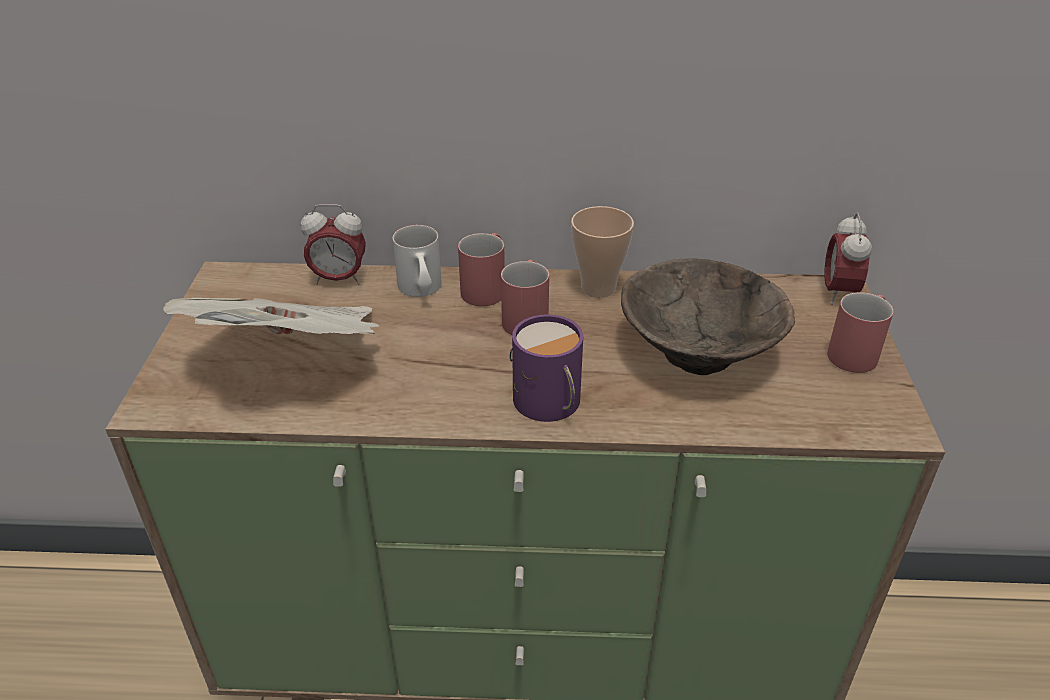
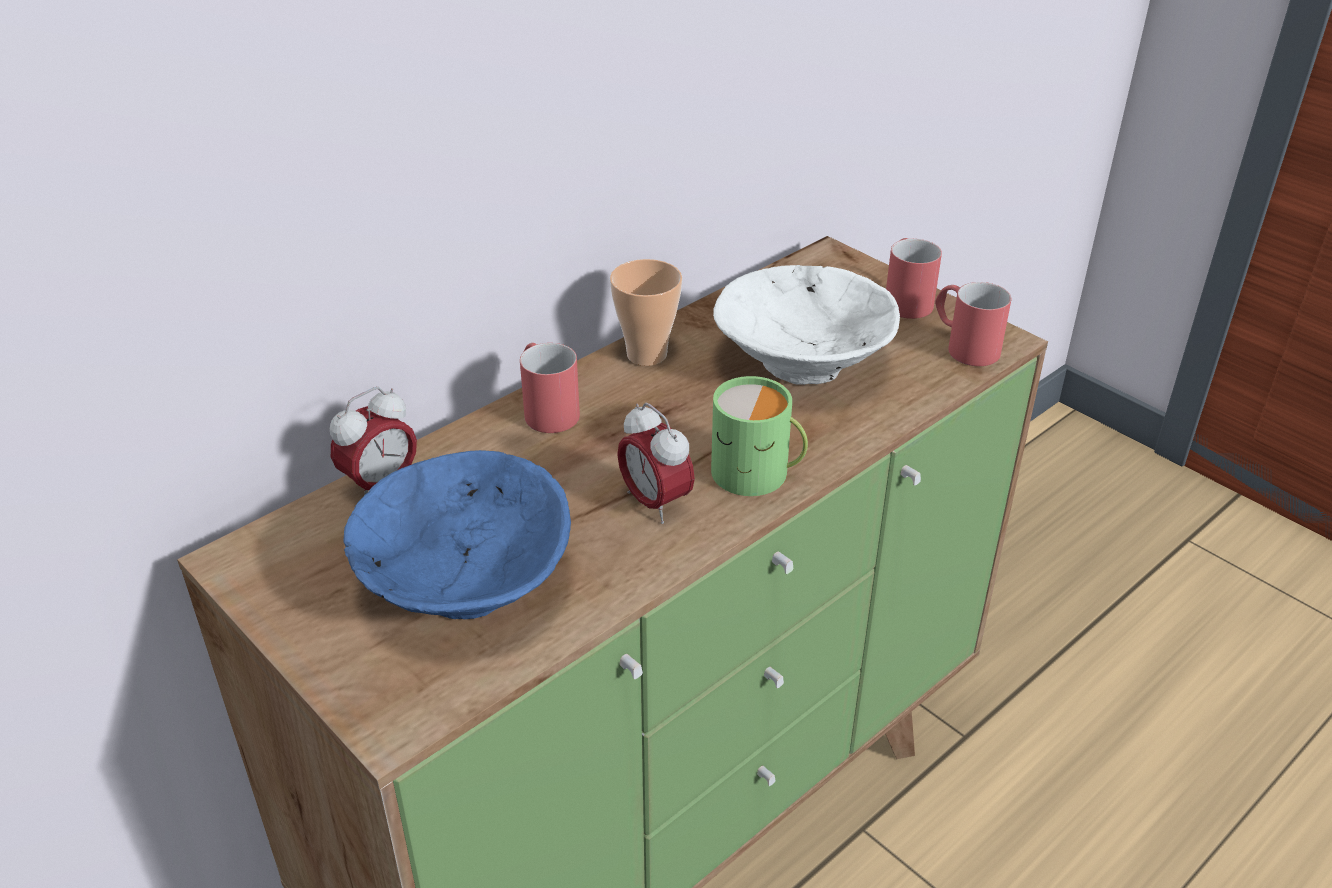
camera: 45 degrees left, 0 degrees up
(294, 357) = (465, 582): newspaper -> blue bowl
(421, 291) = (489, 448): white mug -> none
(526, 316) = (624, 414): red mug -> red mug (963, 346)
(549, 404) = (757, 474): purple mug -> green mug
(700, 353) = (805, 363): brown bowl -> white bowl
(838, 293) = (831, 259): alarm clock -> alarm clock (655, 503)

